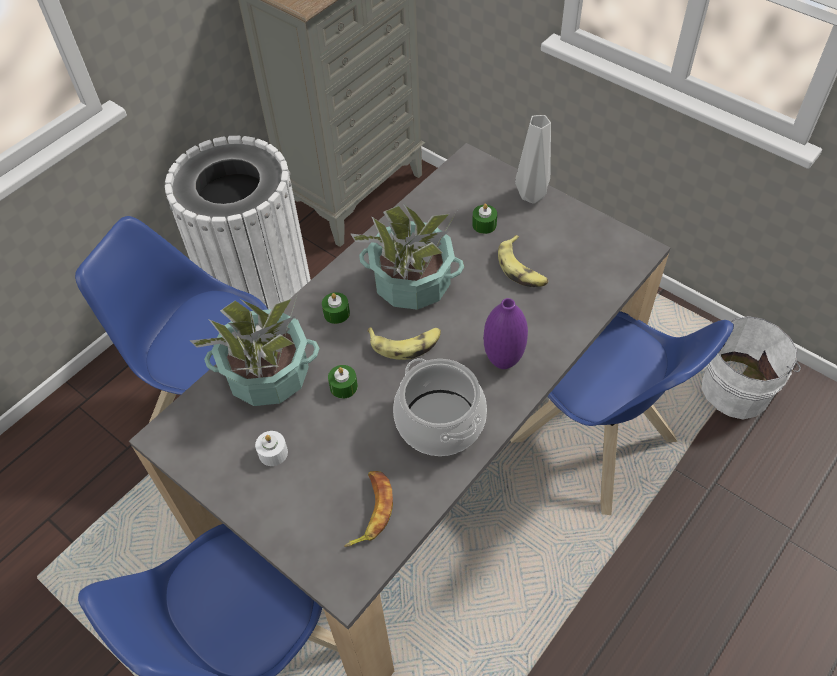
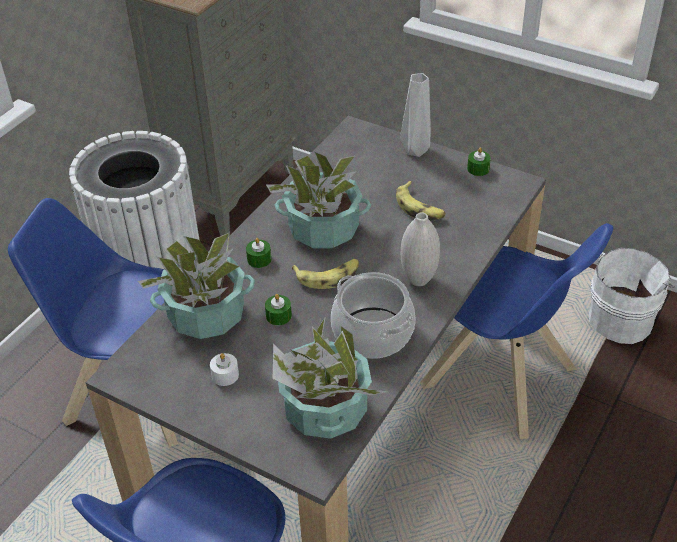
camera: 10 degrees left, 10 degrees down
(370, 511) = (325, 409): banana -> potted plant
(484, 224) = (378, 177): green candle -> green candle (478, 169)
(503, 361) = (418, 280): purple vase -> white vase

